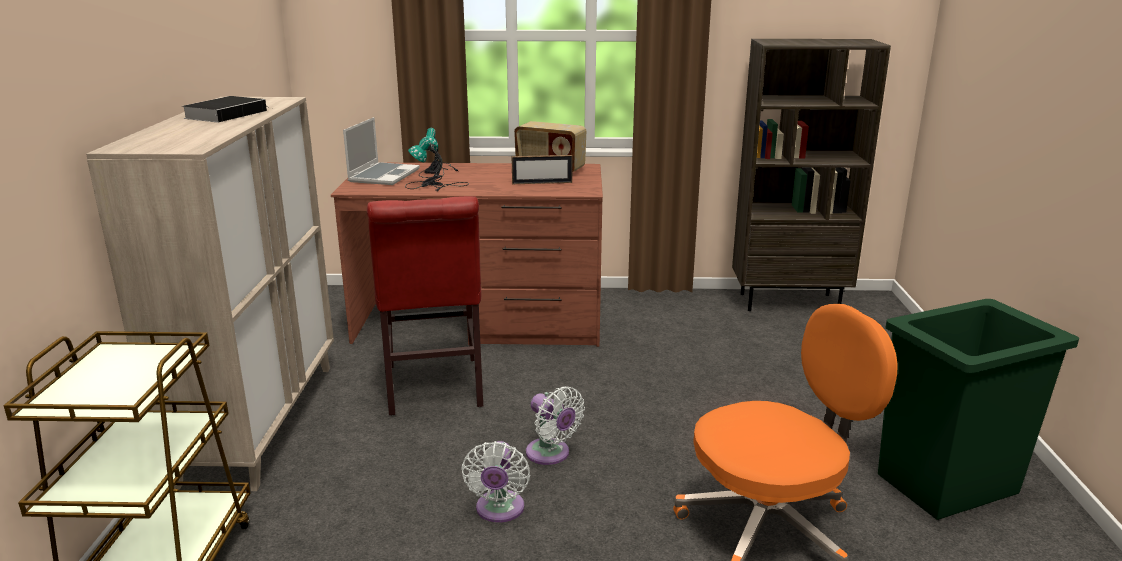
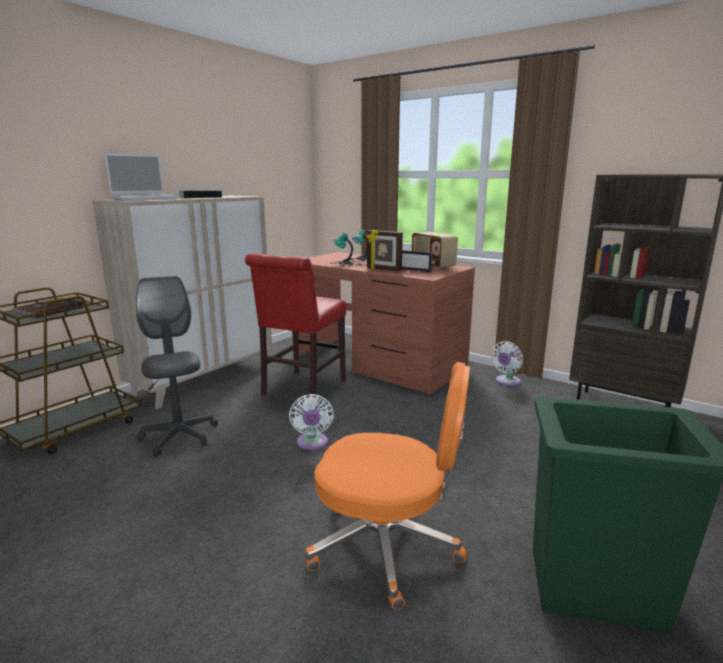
camera: 35 degrees right, 5 degrees down
(111, 379) = (48, 310): none -> brown book
(362, 514) = (179, 437): none -> grey office chair
(383, 175) = (332, 257): laptop -> laptop (145, 199)
(499, 510) = (241, 462): white fan -> white fan (506, 382)
(505, 187) = (383, 269): none -> picture frame

